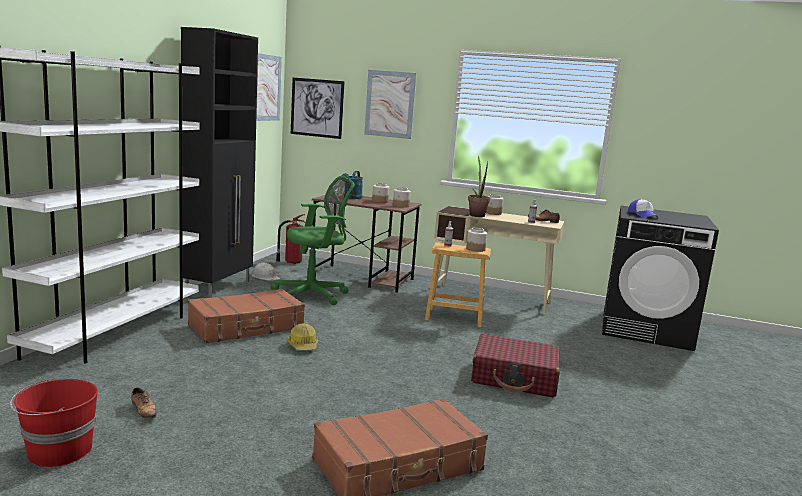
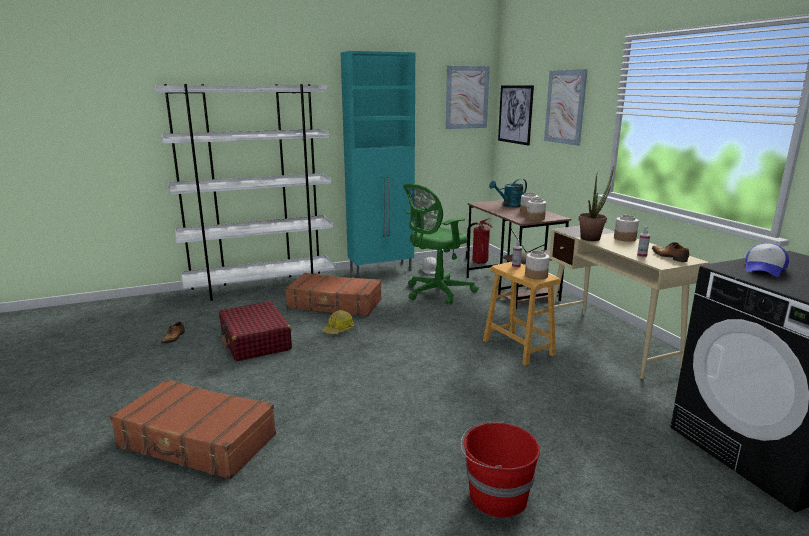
camera: 50 degrees right, 5 degrees up
(58, 451) = (103, 344): red bucket -> red bucket (496, 496)
(219, 287) = (382, 270): black cabinet -> turquoise cabinet
(314, 294) = (436, 292): green office chair -> green office chair turned 120 degrees clockwise
(514, 378) = (441, 424): red suitcase -> red suitcase (255, 341)

